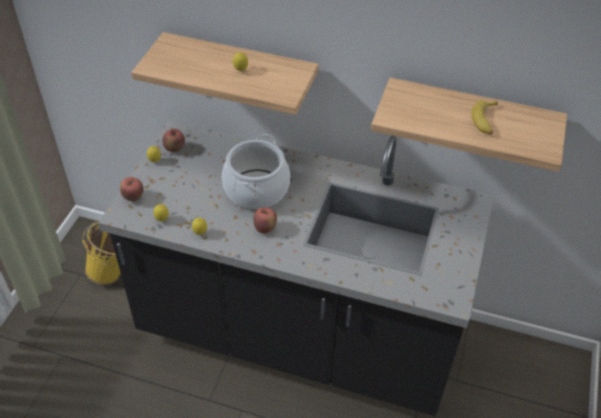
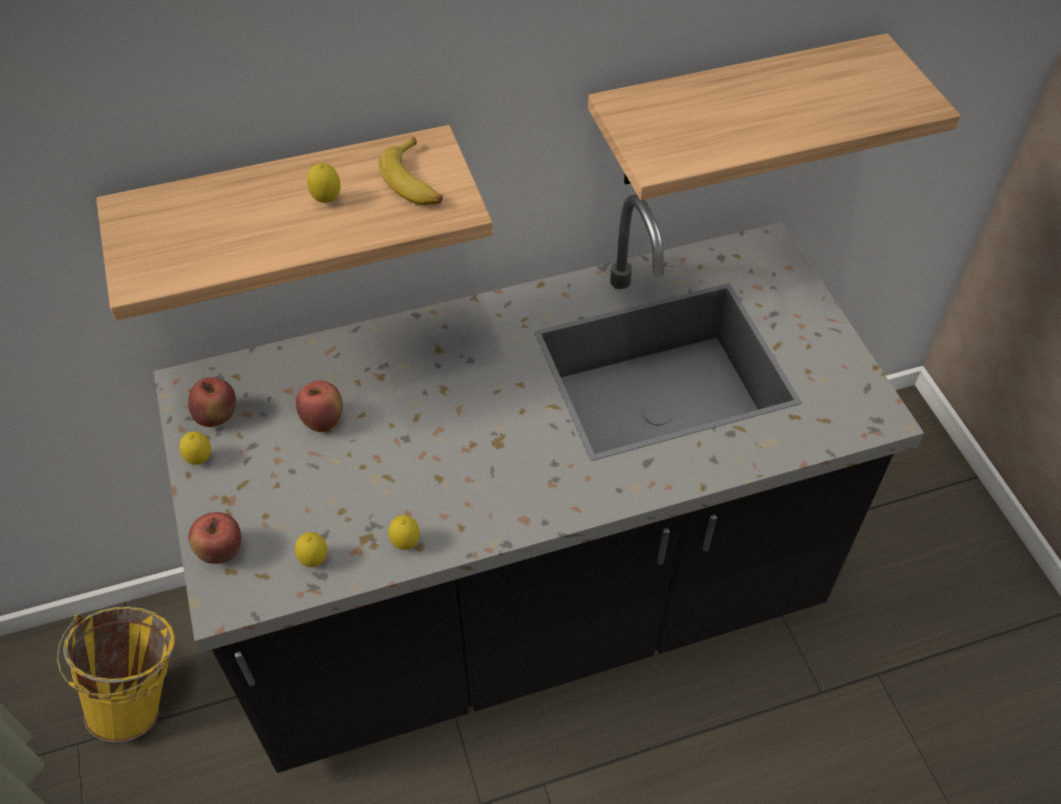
camera: 35 degrees left, 5 degrees up
(256, 189) = (430, 409): cooking pot -> none
(265, 228) = (507, 469): apple -> apple (323, 421)
(485, 121) = (799, 98): banana -> banana (415, 182)

